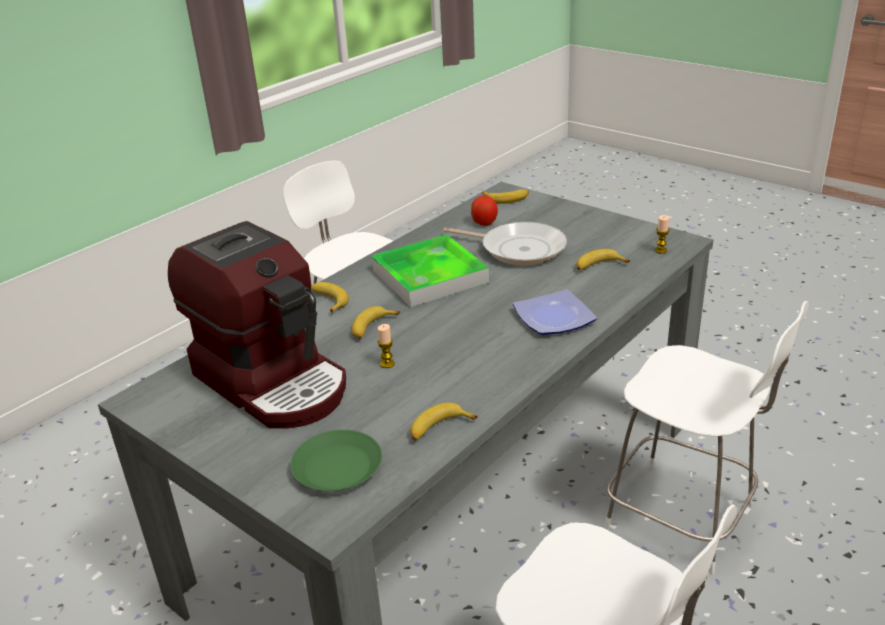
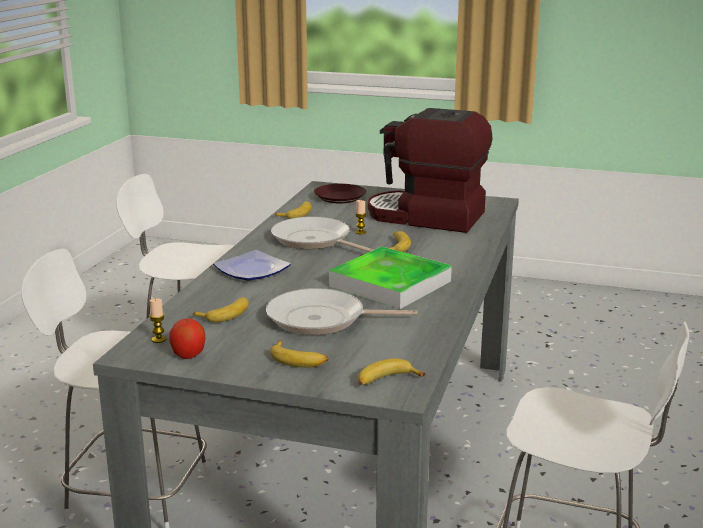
camera: 155 degrees right, 10 degrees down
(328, 301) = (457, 256): banana -> banana (299, 360)
(337, 469) = (340, 197): green plate -> brown plate
(455, 358) = (314, 240): none -> frying pan
(484, 223) = (386, 342): apple -> apple (188, 355)

